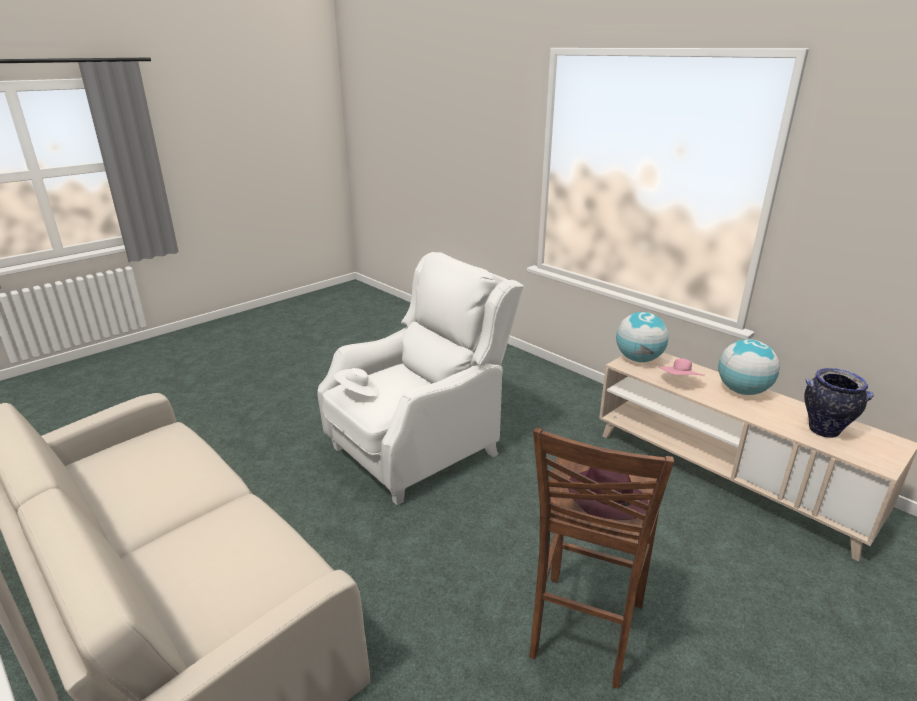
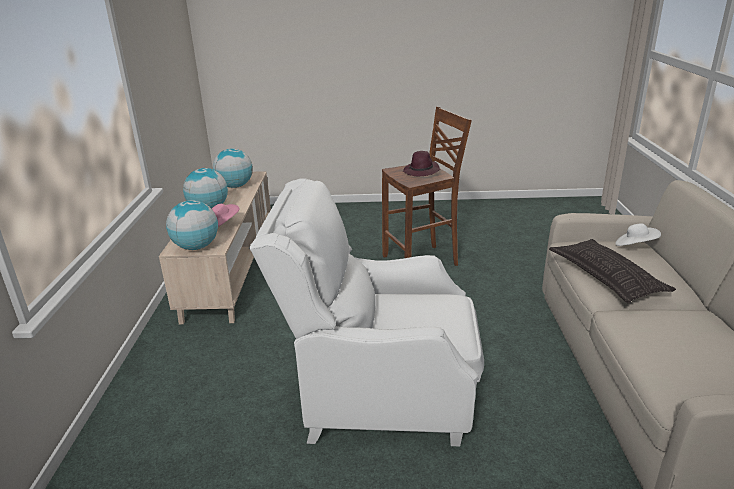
camera: 135 degrees left, 0 degrees up
(243, 531) = (606, 277): none -> pillow
(358, 393) = (451, 323): white hat -> white hat (635, 246)
(824, 430) = (235, 186): vase -> globe

